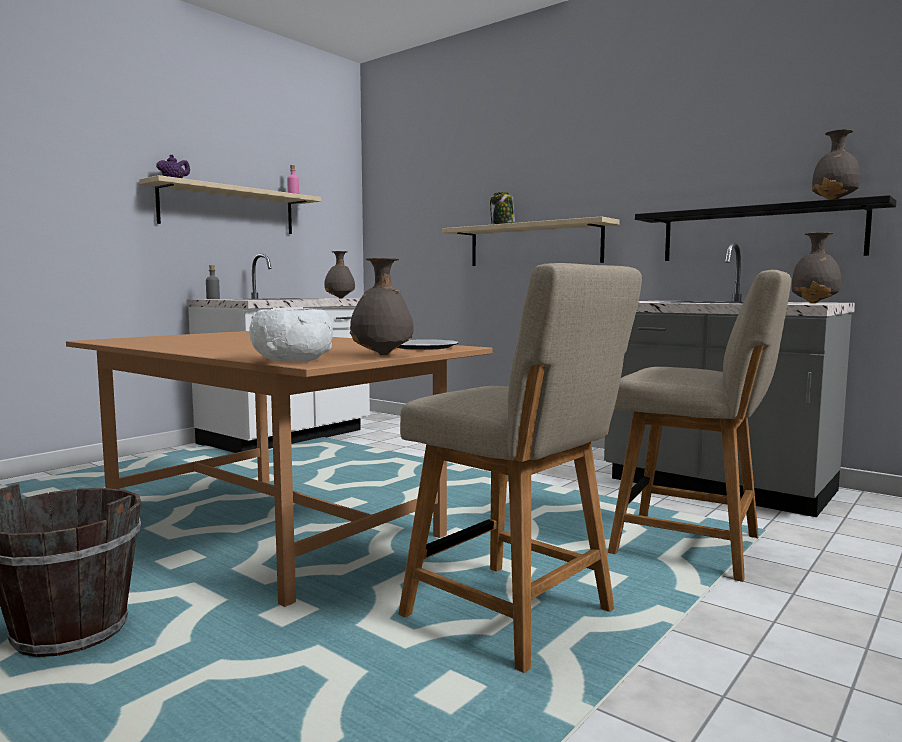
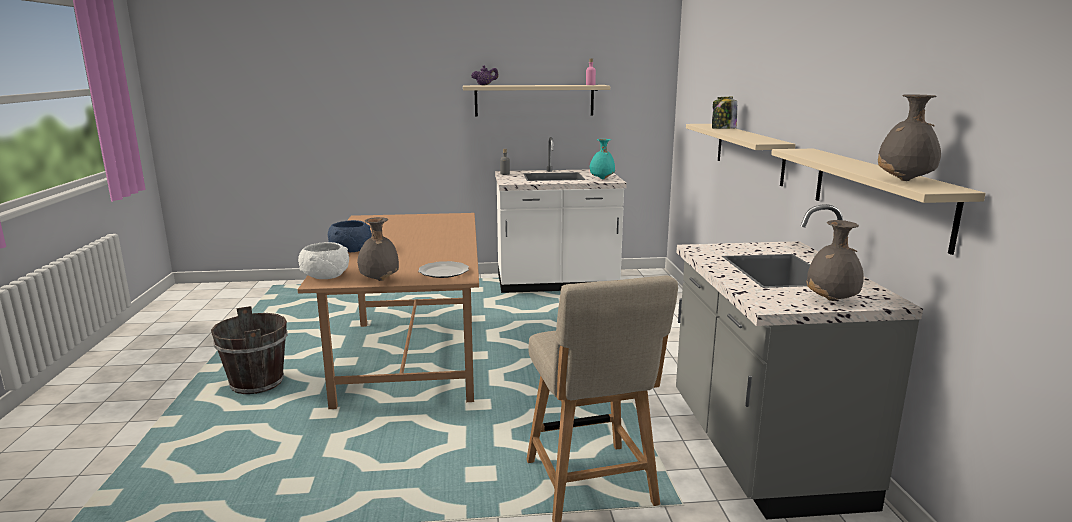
camera: 45 degrees right, 10 degrees up
(218, 350) = (351, 249): none -> blue bowl
(340, 298) = (601, 179): grey vase -> turquoise vase
(516, 617) = (394, 469): beige chair -> none
(759, 234) = (878, 194): black shelf -> beige shelf

